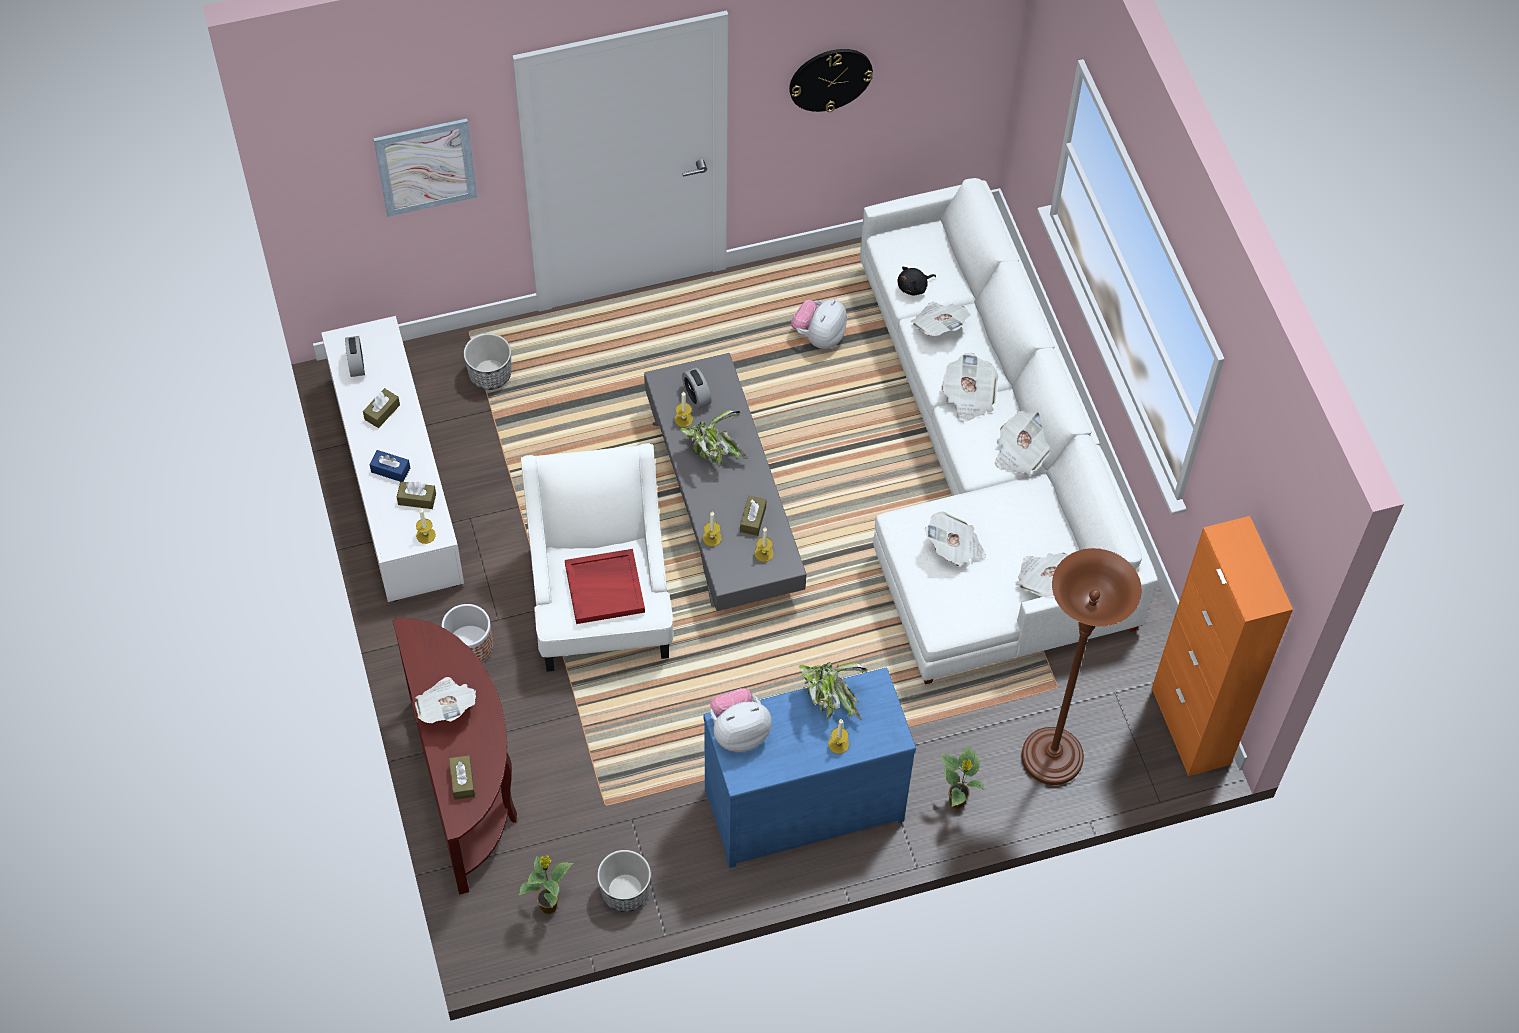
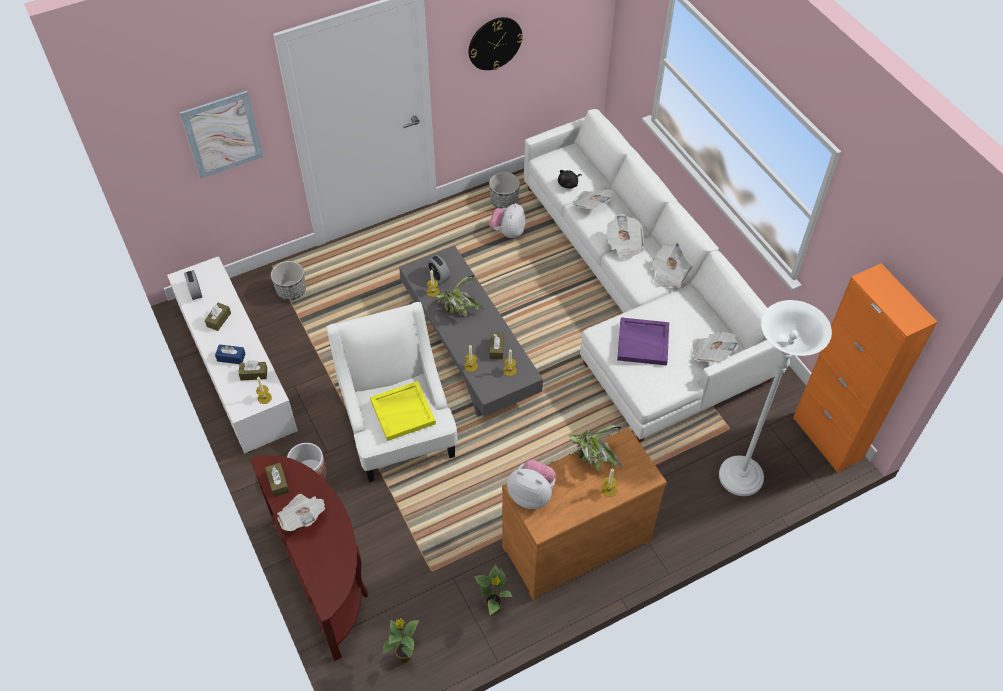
camera: 10 degrees left, 5 degrees down
(462, 781) = (325, 572): brown tissue box -> brown tissue box (278, 483)
(605, 587) = (403, 411): red tray -> yellow tray
(625, 892) = (460, 634): planter -> planter (504, 201)
(739, 732) = (531, 494): plush toy -> plush toy turned 60 degrees clockwise
(801, 801) = (573, 541): blue dresser -> brown dresser
(954, 548) = (643, 342): newspaper -> purple tray
(957, 802) = (684, 521): potted plant -> potted plant (494, 608)
(1052, 758) = (740, 477): brown floor lamp -> white floor lamp

